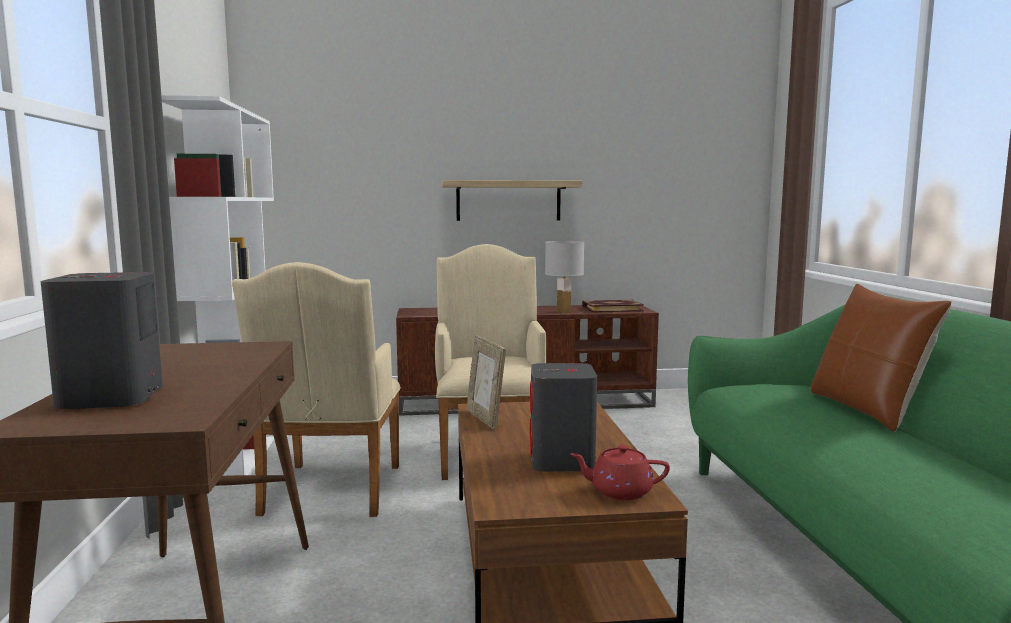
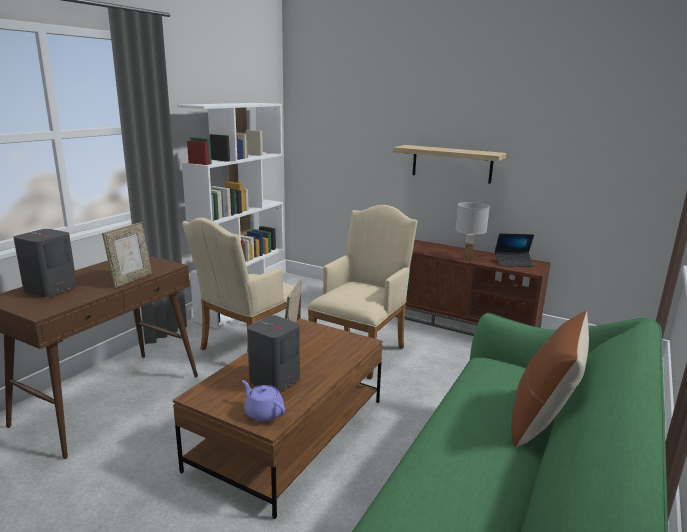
camera: 35 degrees right, 10 degrees up
(244, 365) = (131, 280): none -> picture frame
(611, 308) = (513, 263): book -> laptop
(619, 491) = (263, 413): red teapot -> purple teapot

